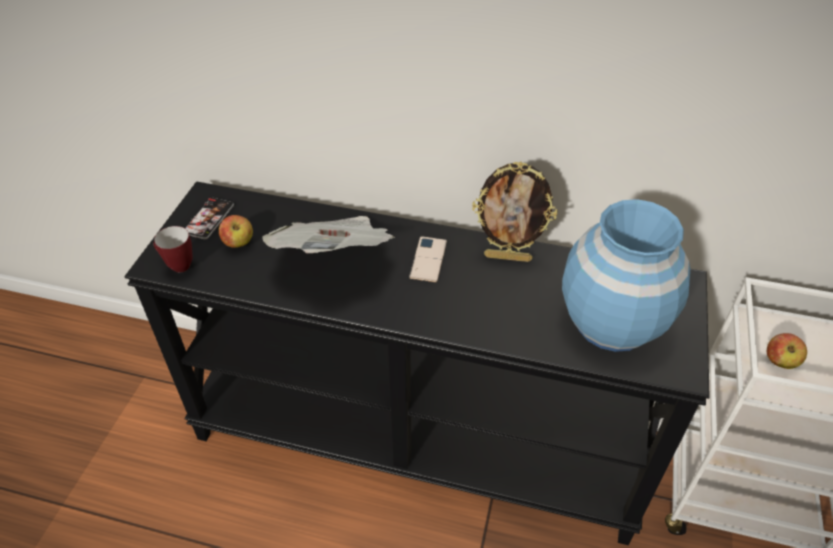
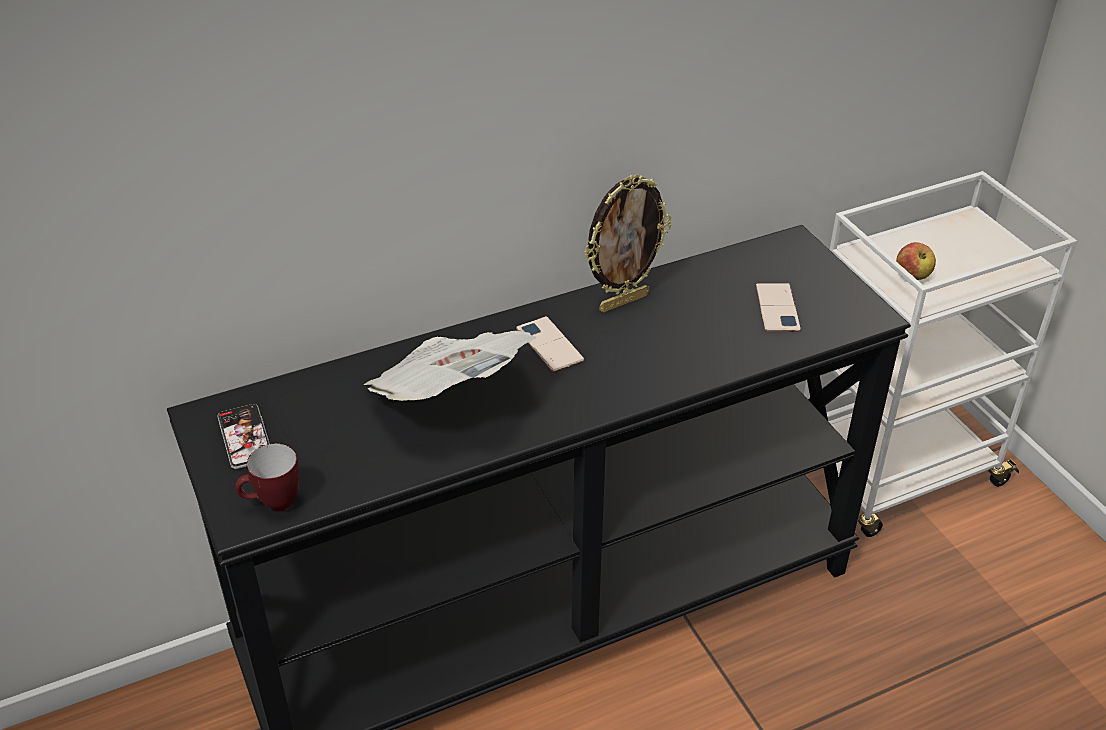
camera: 40 degrees left, 5 degrees down
(238, 243) = (318, 441): apple -> none
(612, 322) = (777, 308): blue vase -> phone

